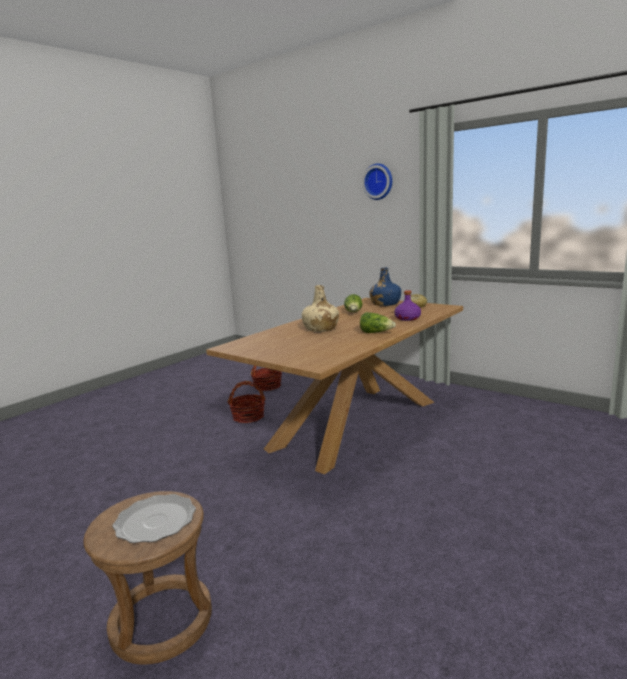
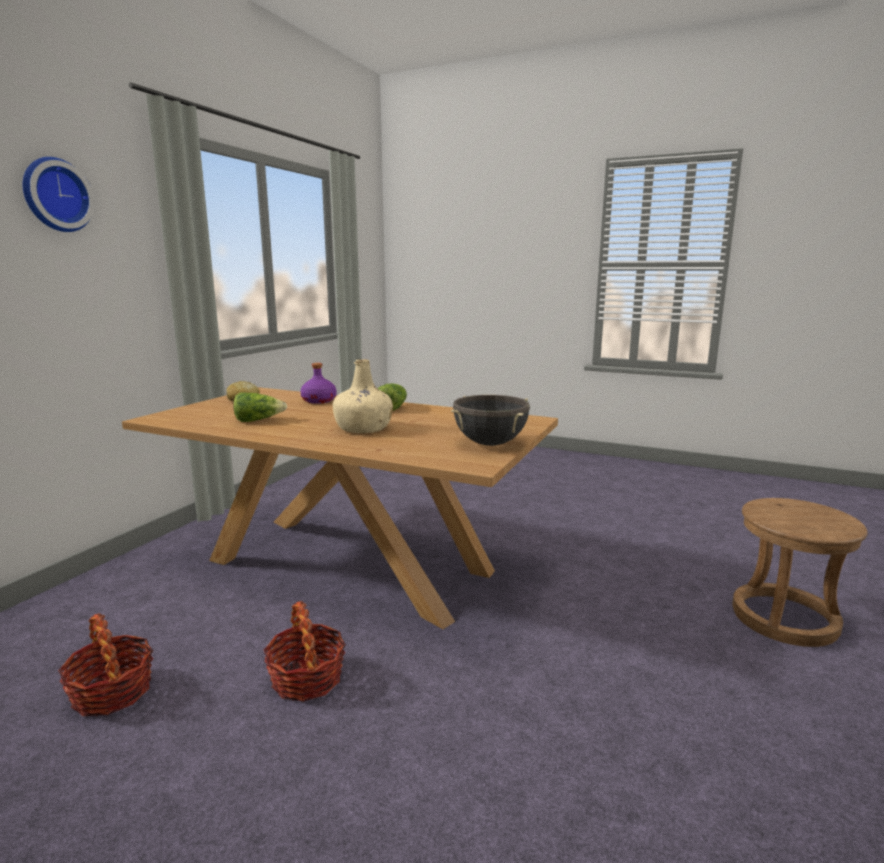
camera: 105 degrees left, 0 degrees up
(155, 521) = (794, 513): plate -> none
(262, 351) = (490, 444): none -> black cooking pot
(385, 304) = (206, 410): blue bottle -> none

